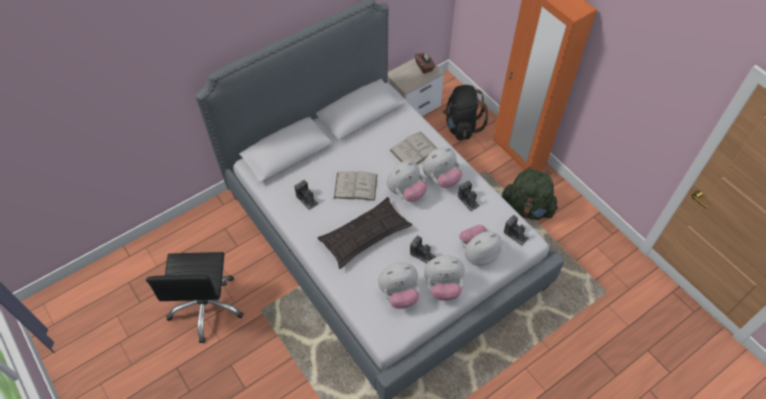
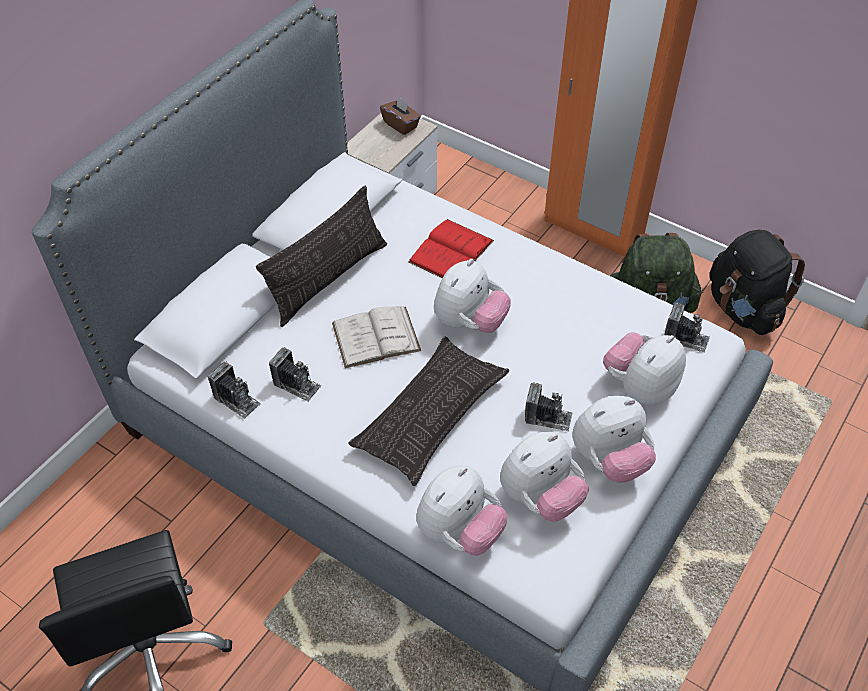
camera: 20 degrees left, 5 degrees down
(345, 148) = (328, 279): none -> pillow
(414, 150) = (451, 251): white book -> red book
(441, 178) = (518, 284): plush toy -> plush toy (459, 531)
(461, 126) = (484, 213): black backpack -> black backpack (743, 309)
(468, 201) = (581, 306): camera -> camera (237, 400)

